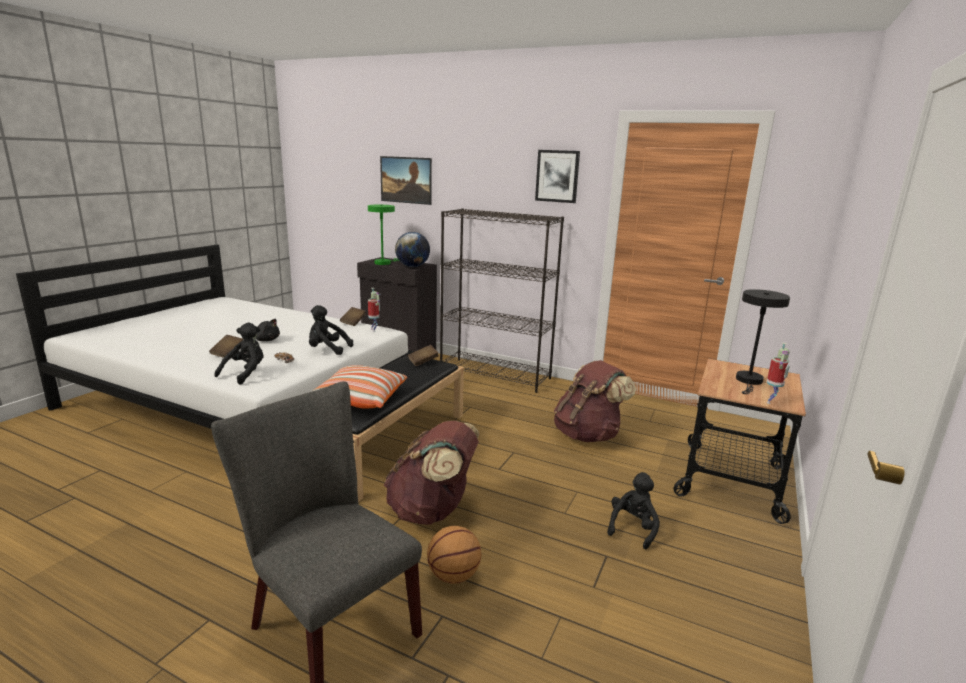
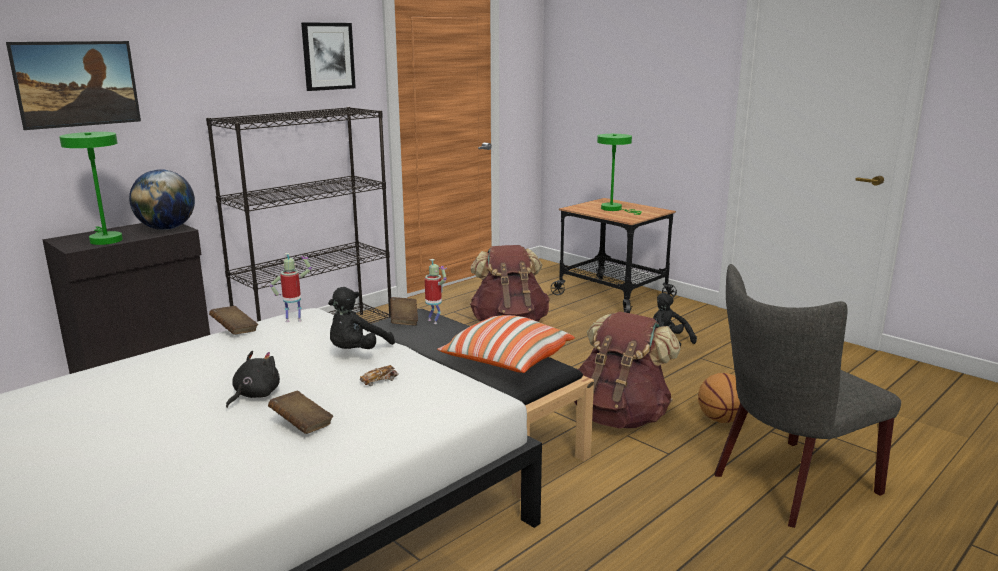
camera: 70 degrees left, 0 degrees up
(245, 373) = (419, 408): black plush toy -> none
(749, 381) = (614, 209): black table lamp -> green table lamp
(771, 402) = (654, 212): toy robot -> toy robot (434, 321)

